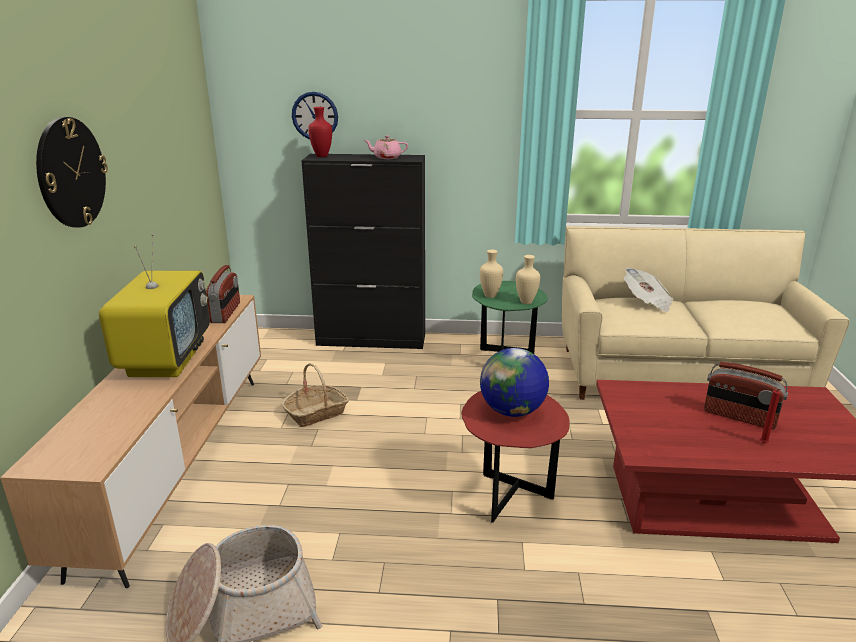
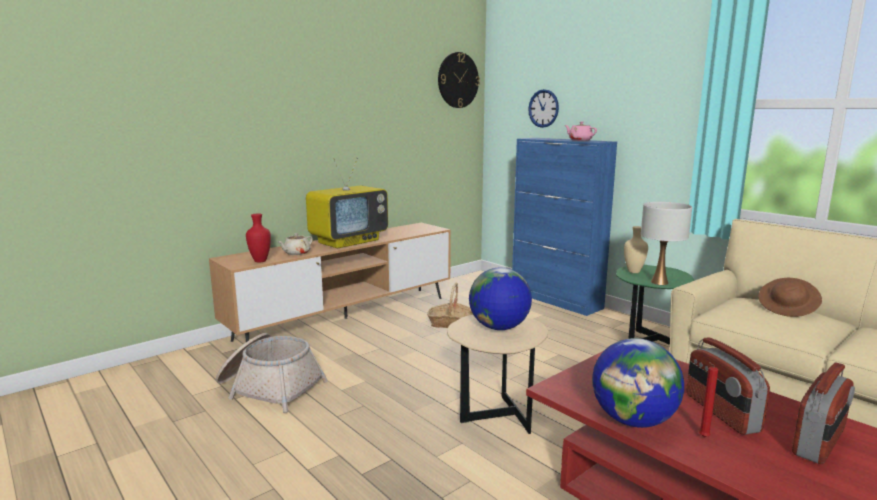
camera: 45 degrees right, 10 degrees down
(71, 173) = (320, 113): wall clock -> wall clock (458, 80)
(136, 408) = (296, 253): none -> beige teapot
(226, 313) = (417, 232): radio -> radio (819, 442)
(322, 156) = (537, 138): red vase -> red vase (261, 261)
(372, 340) = (556, 300): black cabinet -> blue cabinet
(509, 500) = (495, 418): red side table -> beige side table
(527, 302) = (659, 282): beige vase -> white table lamp
(647, 302) = (788, 309): newspaper -> brown hat
(719, 453) = (633, 420): none -> globe

